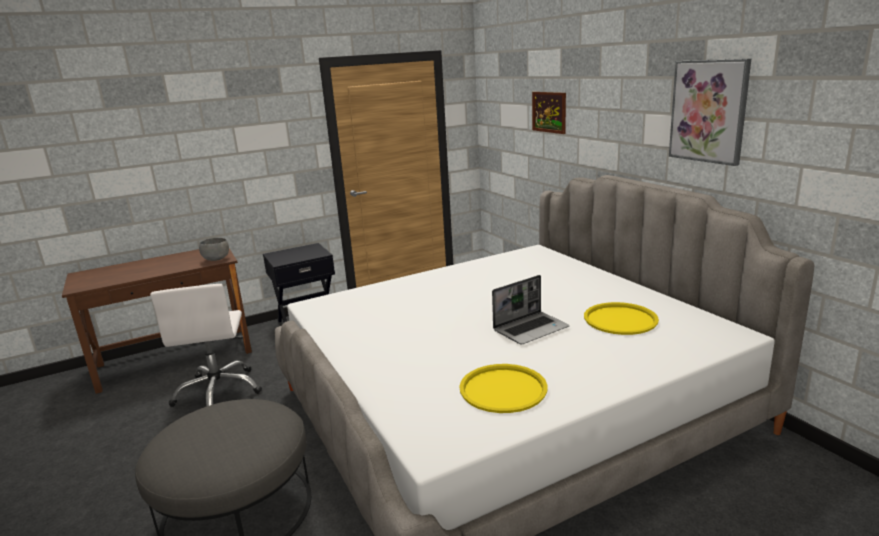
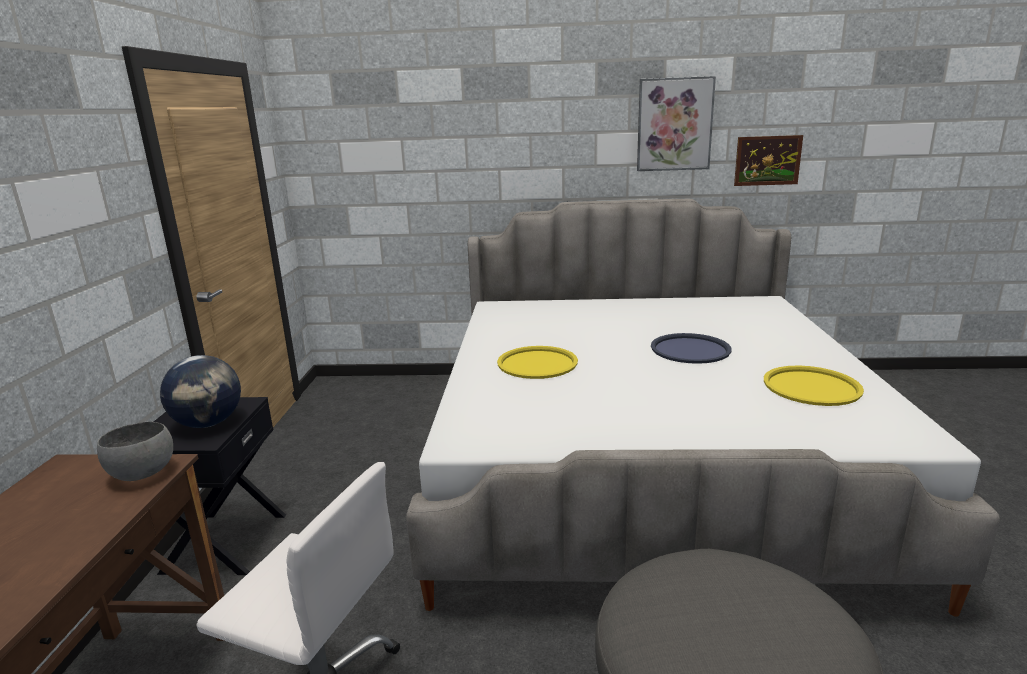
camera: 60 degrees left, 0 degrees up
(295, 256) = (208, 424): none -> globe
(531, 329) = (690, 349): laptop -> blue tray
(549, 112) = (447, 145): picture -> picture (767, 160)
(620, 319) = (705, 319): yellow tray -> yellow tray (537, 363)

